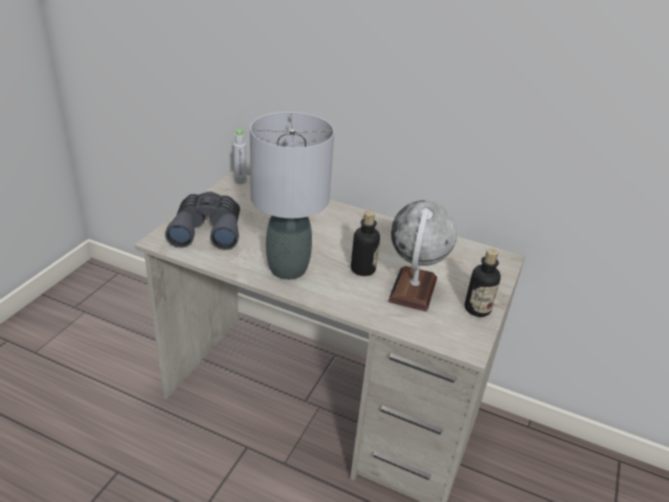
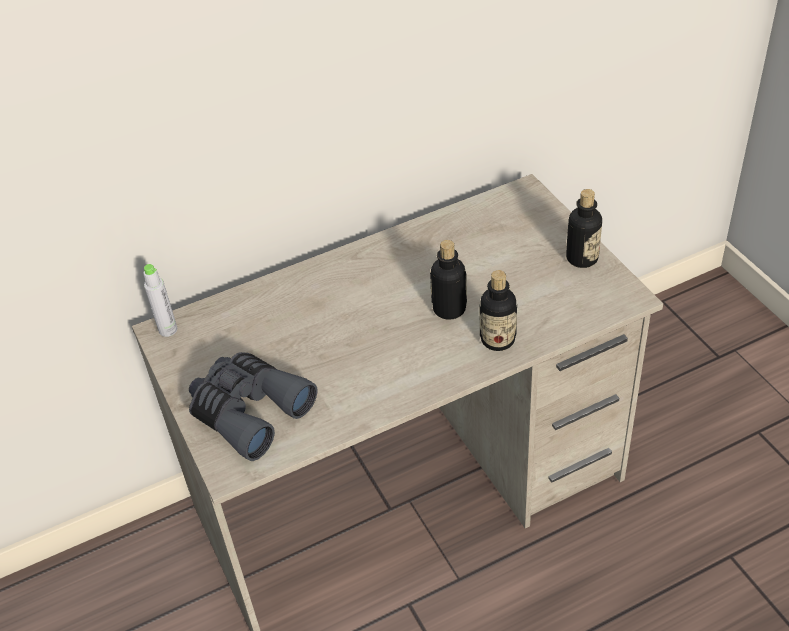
camera: 45 degrees left, 10 degrees up
(287, 269) = (394, 373): grey table lamp -> none
(359, 300) = (497, 339): none -> bottle
(413, 289) = (515, 288): globe -> none

